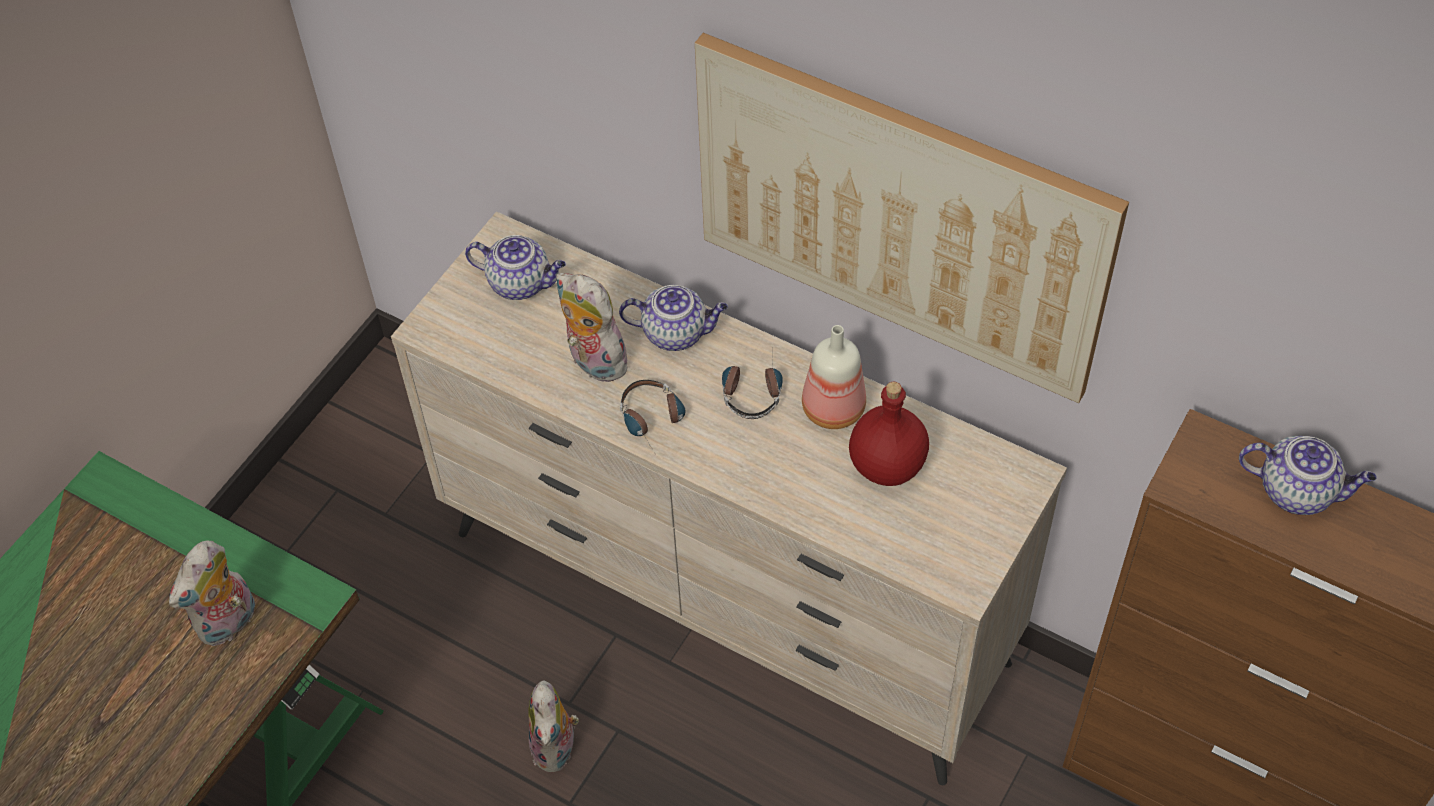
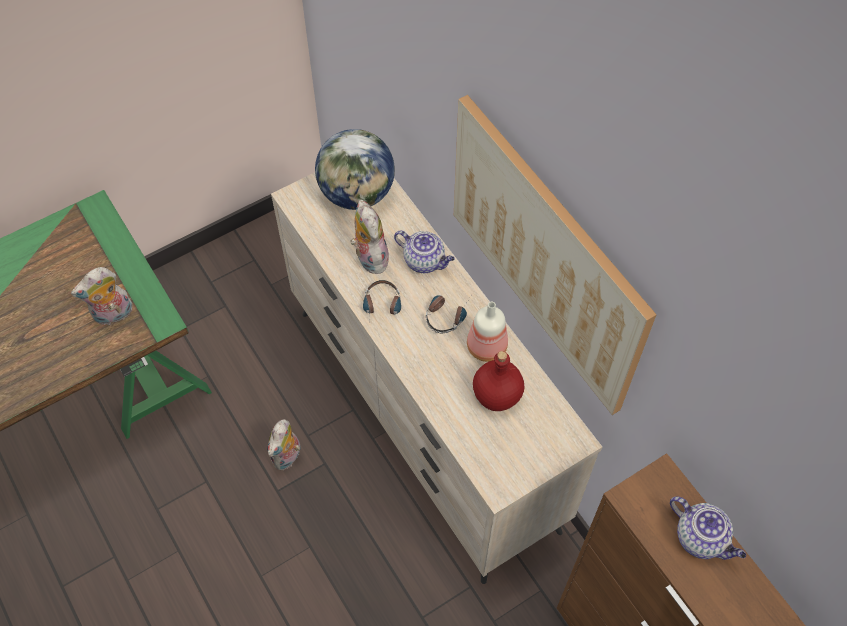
camera: 25 degrees right, 5 degrees up
(521, 283) = (357, 193): teapot -> globe

